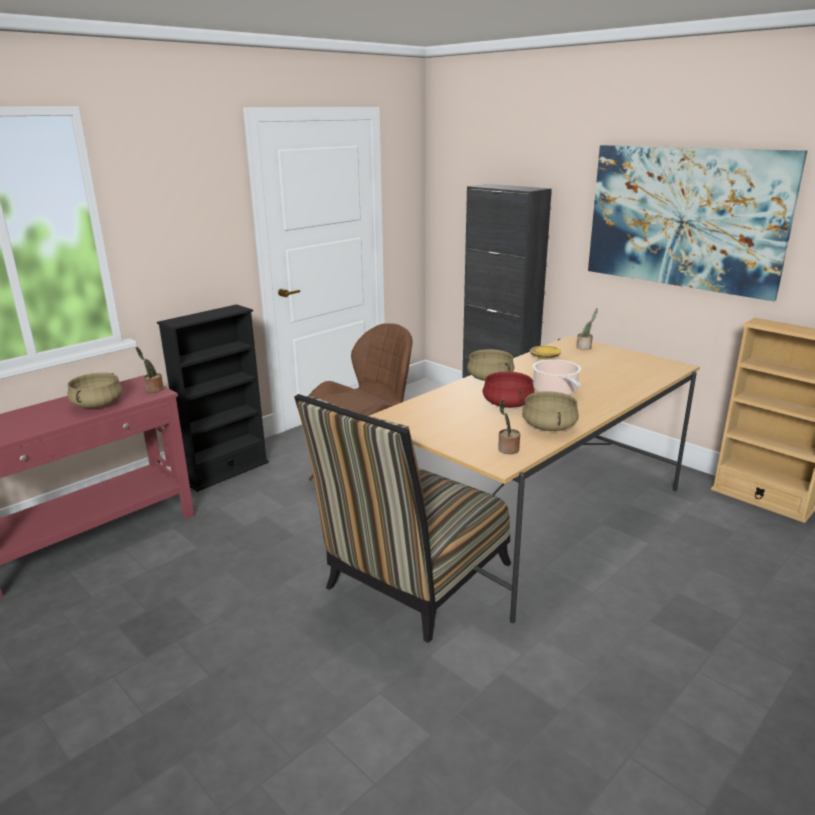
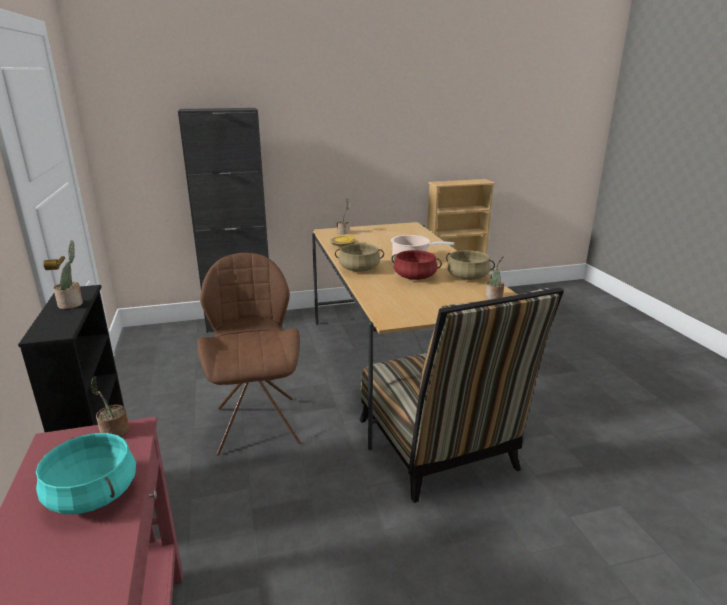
camera: 60 degrees left, 0 degrees up
(98, 404) = (93, 494): beige cooking pot -> turquoise cooking pot
(215, 313) = (72, 304): none -> potted plant
(684, 218) = (372, 120): picture -> none

